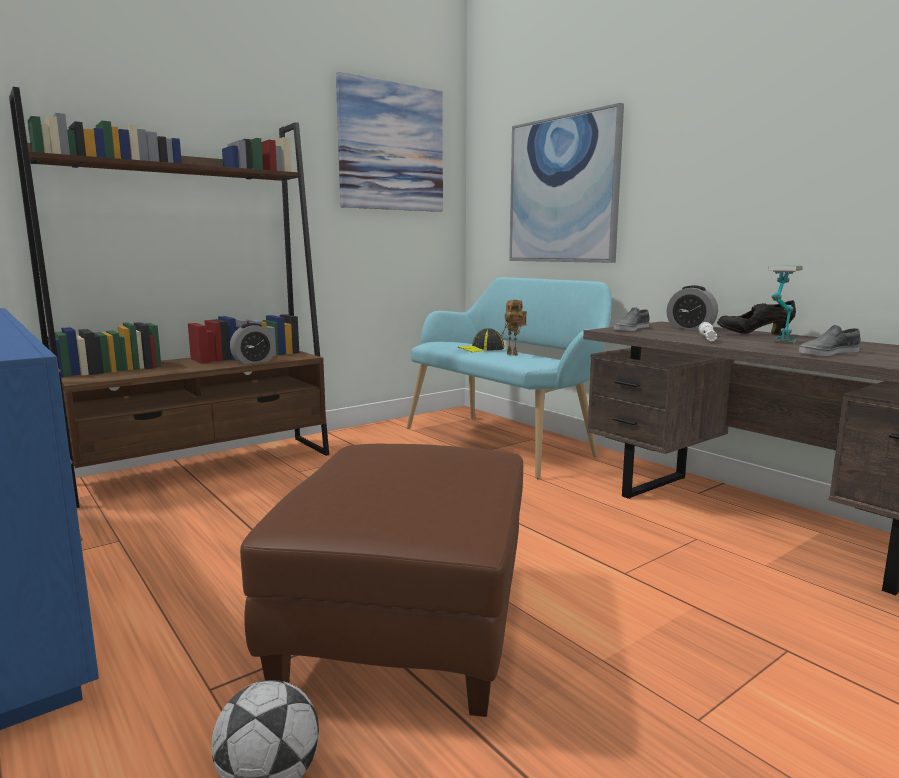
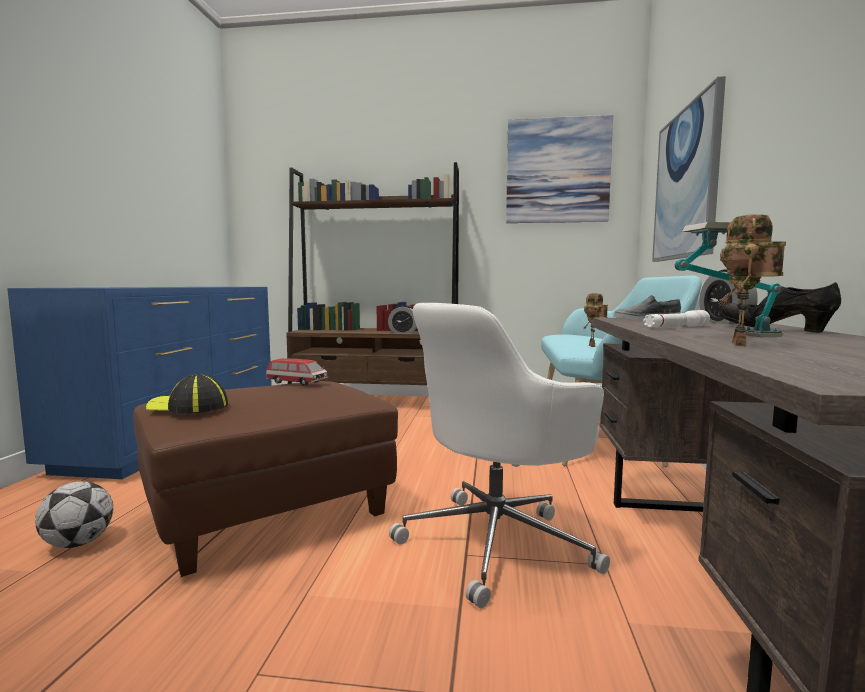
camera: 45 degrees right, 5 degrees down
(380, 453) = (297, 383): none -> toy car
(481, 349) = (582, 341): cap -> cap (188, 407)
(622, 554) = (498, 542): none -> white office chair
(828, 353) = (743, 344): grey shoe -> toy robot

